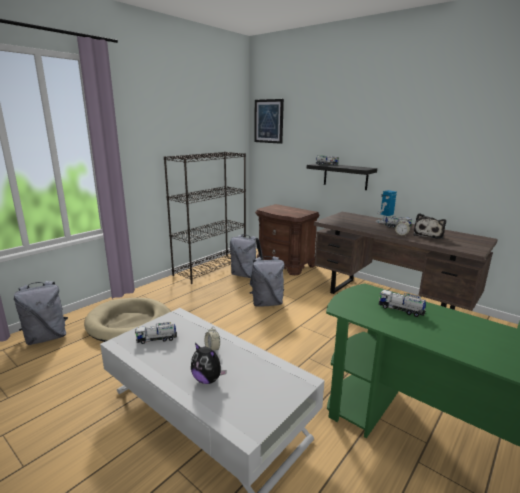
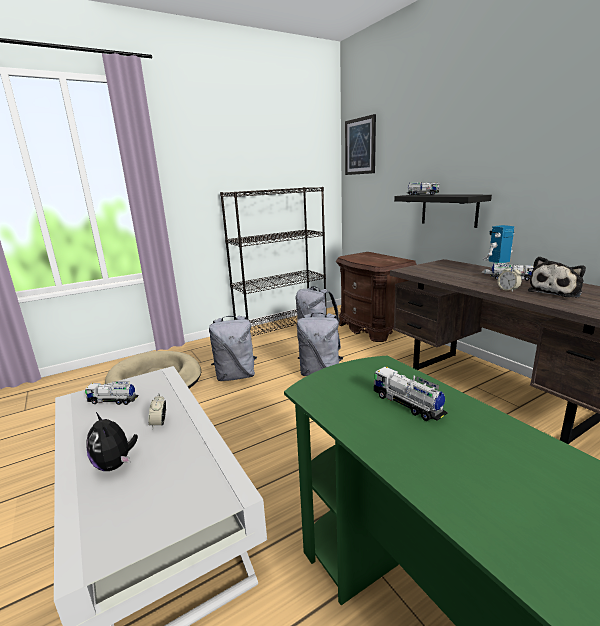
camera: 20 degrees right, 0 degrees up
(47, 337) = (71, 384): grey backpack -> grey backpack (236, 376)

